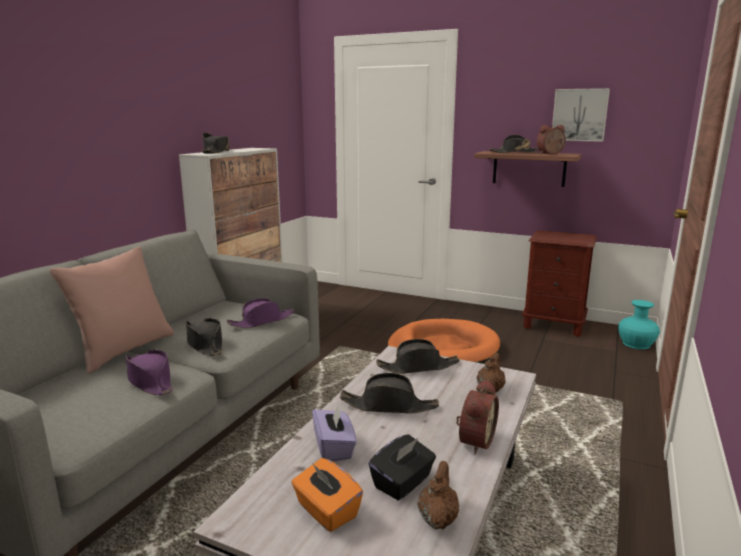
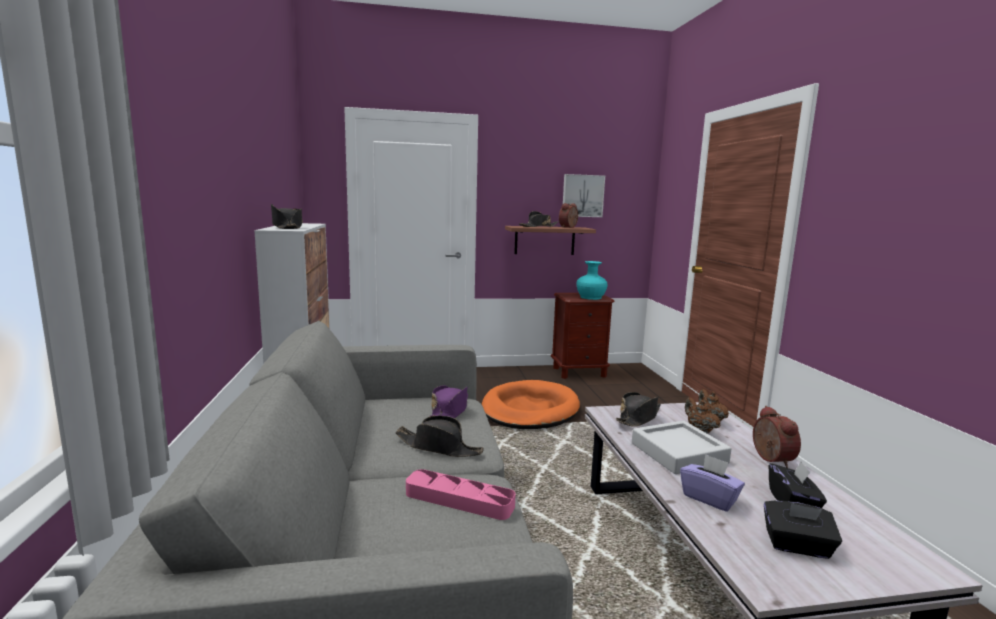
camera: 35 degrees left, 5 degrees down
(124, 350) = (359, 479): pink pillow -> none
(149, 380) = (459, 500): purple hat -> pink tray
(326, 511) = (797, 546): orange tissue box -> black tissue box
(389, 406) = (678, 453): black hat -> grey tray
(438, 518) = (852, 518): brown teapot -> brown teapot (699, 430)
(636, 344) = (645, 375): turquoise vase -> turquoise vase (590, 297)

